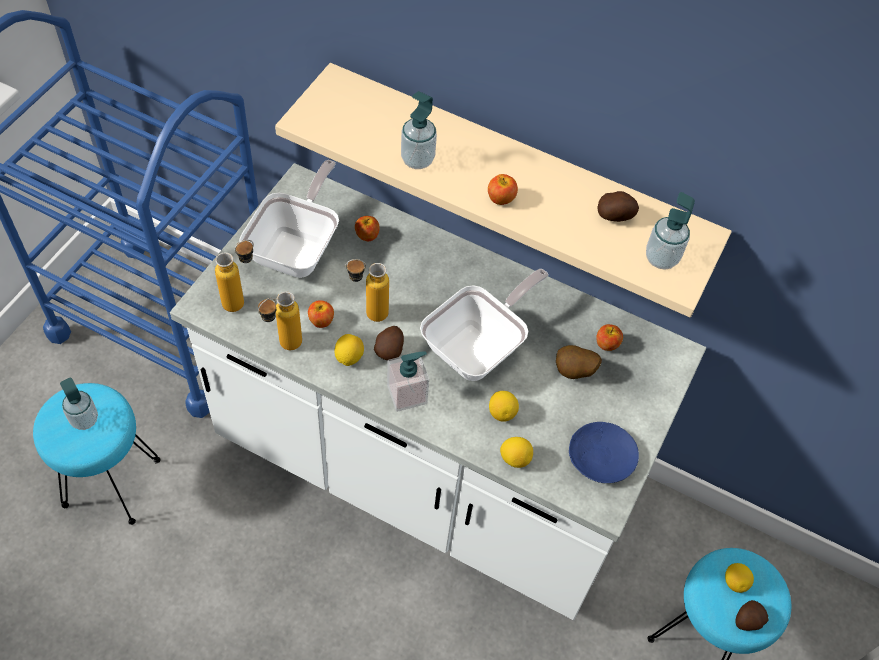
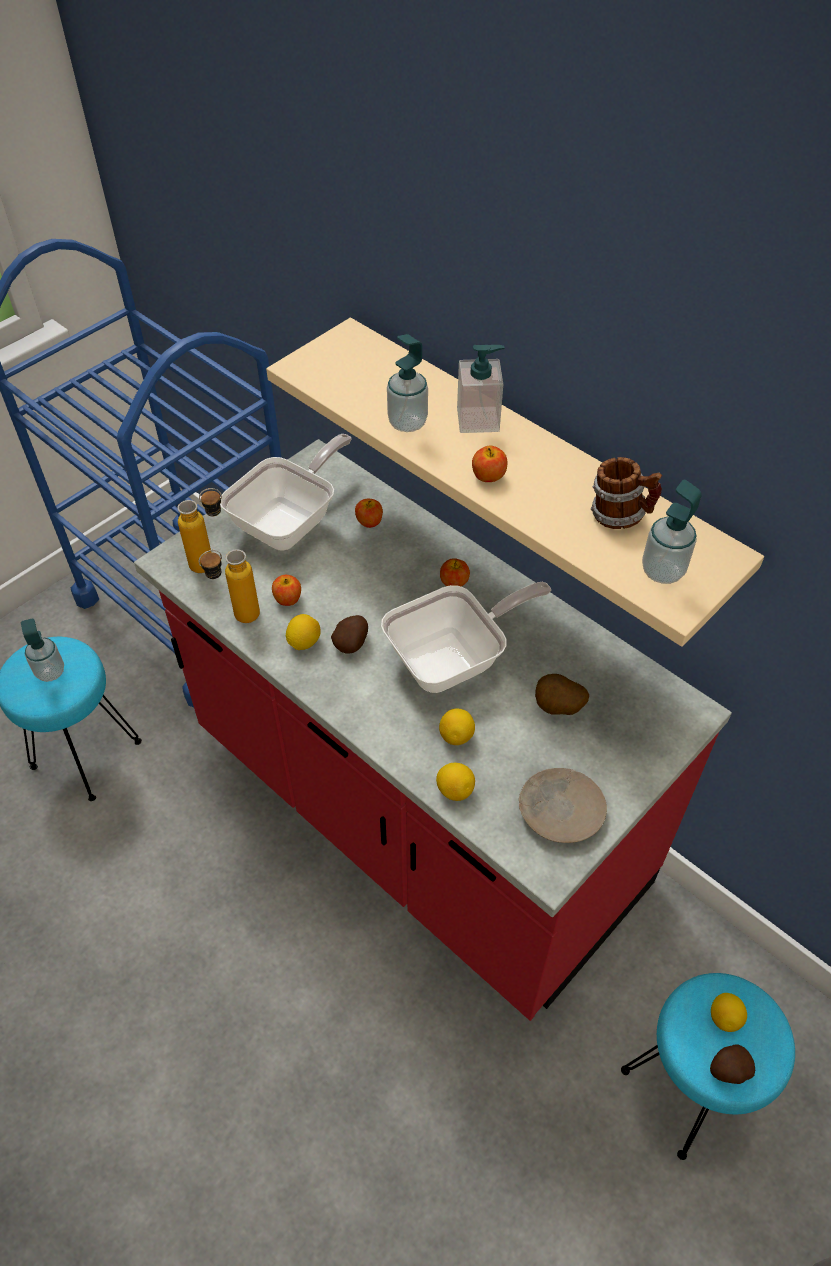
camera: 20 degrees right, 5 degrees down
(367, 313) = (341, 601): bottle -> none
(407, 394) = (354, 694): soap dispenser -> soap dispenser (478, 419)
(425, 469) = (415, 812): white counter -> red counter
(600, 456) = (560, 810): blue plate -> beige plate
(607, 344) = (607, 685): apple -> apple (454, 582)
(615, 216) = (620, 516): potato -> mug

